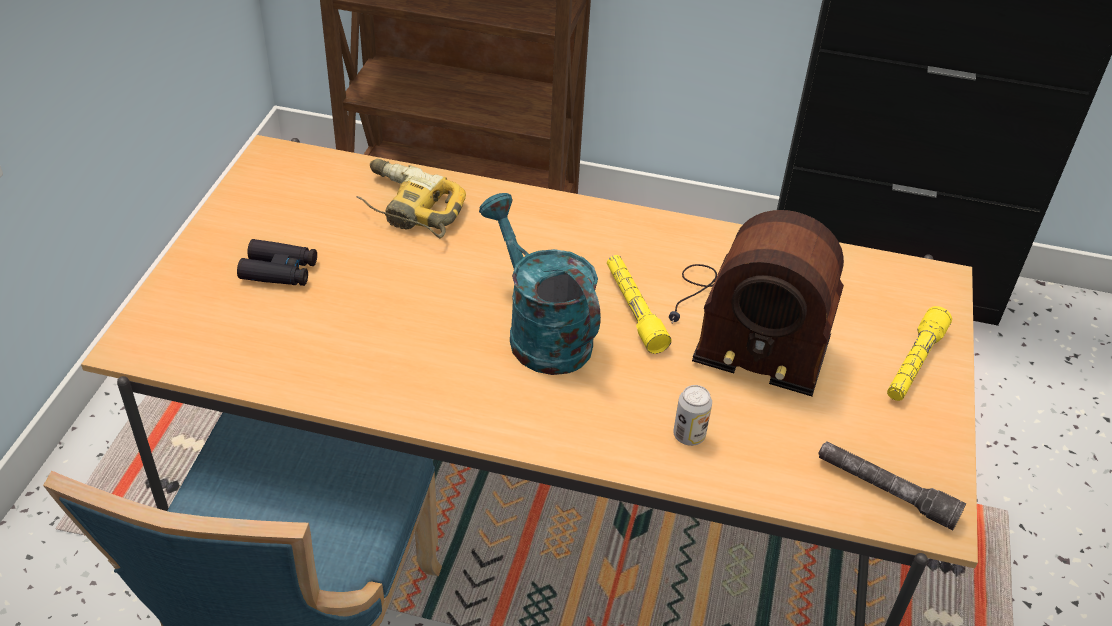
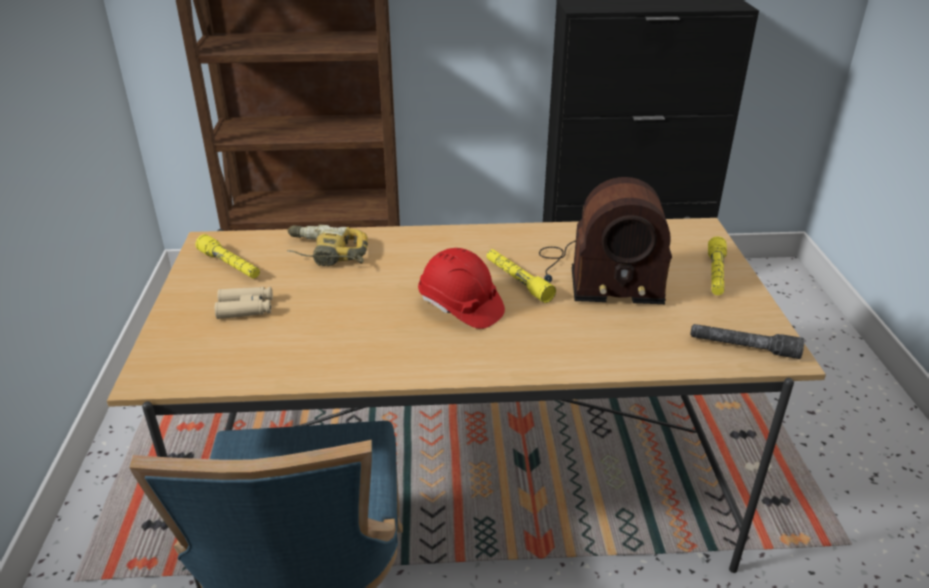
camera: 15 degrees left, 10 degrees down
(279, 271) = (246, 308): black binoculars -> beige binoculars
(285, 199) = (230, 265): none -> yellow flashlight
(540, 332) = (460, 307): turquoise watering can -> red hard hat
(689, 435) = (597, 344): can -> none

